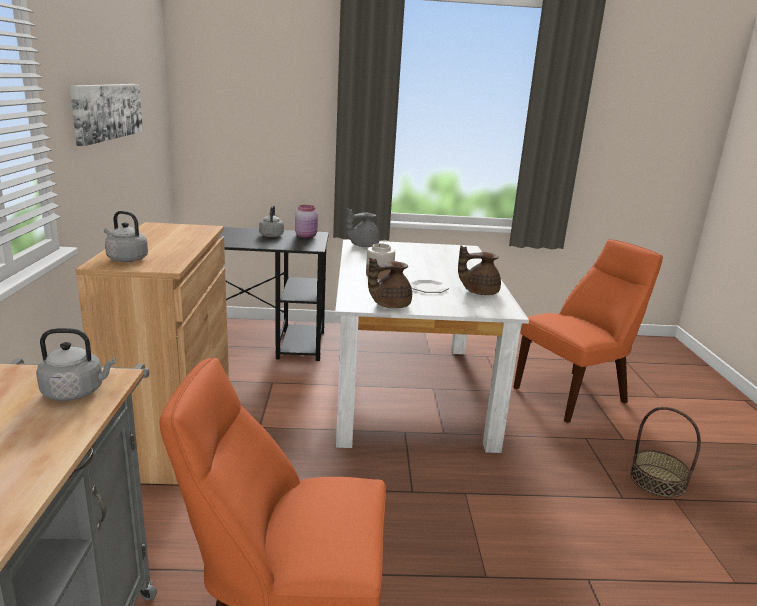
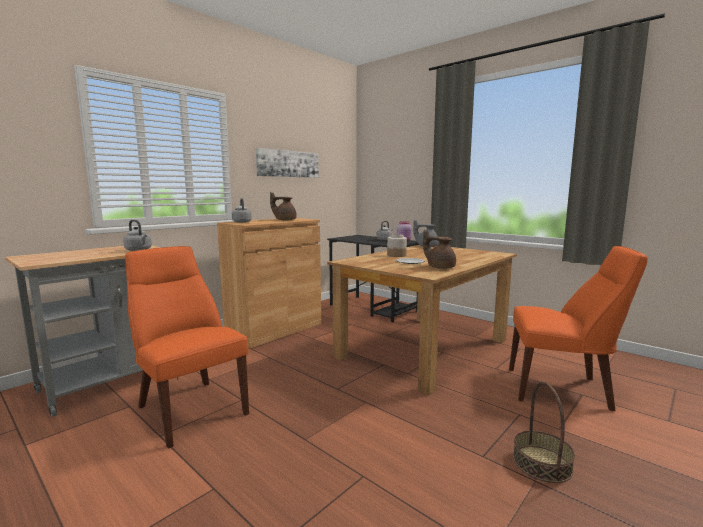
camera: 45 degrees right, 10 degrees down
(389, 305) = (363, 263): brown teapot -> brown teapot (285, 220)
(408, 389) = (424, 348): white dining table -> brown dining table

